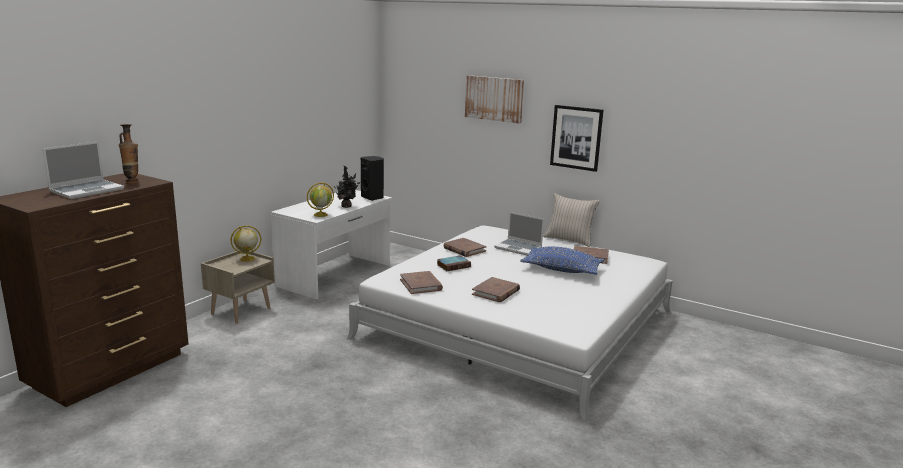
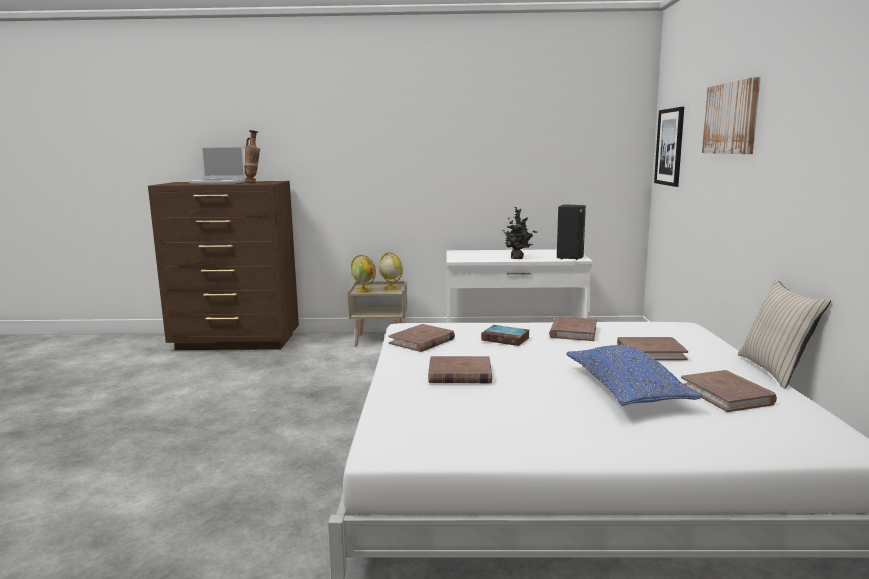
camera: 60 degrees right, 5 degrees down
(321, 215) = (472, 258): globe -> globe (364, 291)
(519, 248) = (650, 352): laptop -> brown book
(576, 137) = (810, 171): picture -> picture (670, 147)

